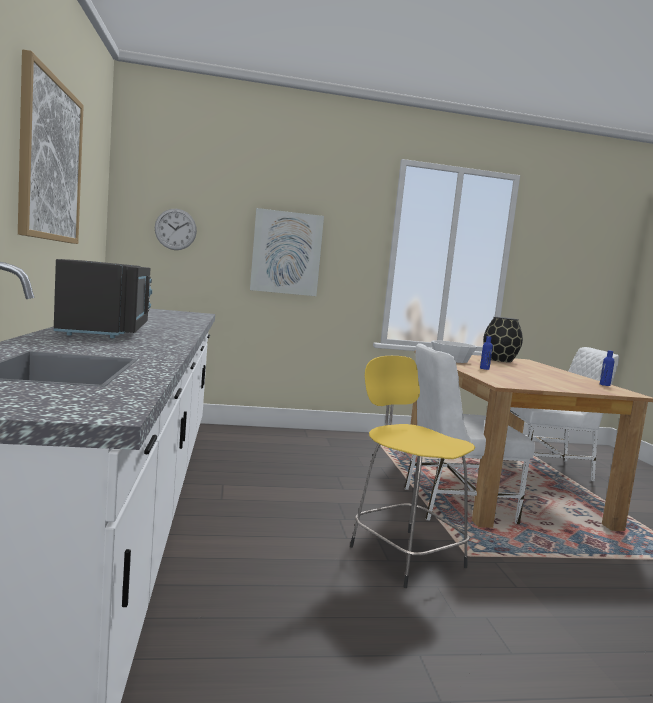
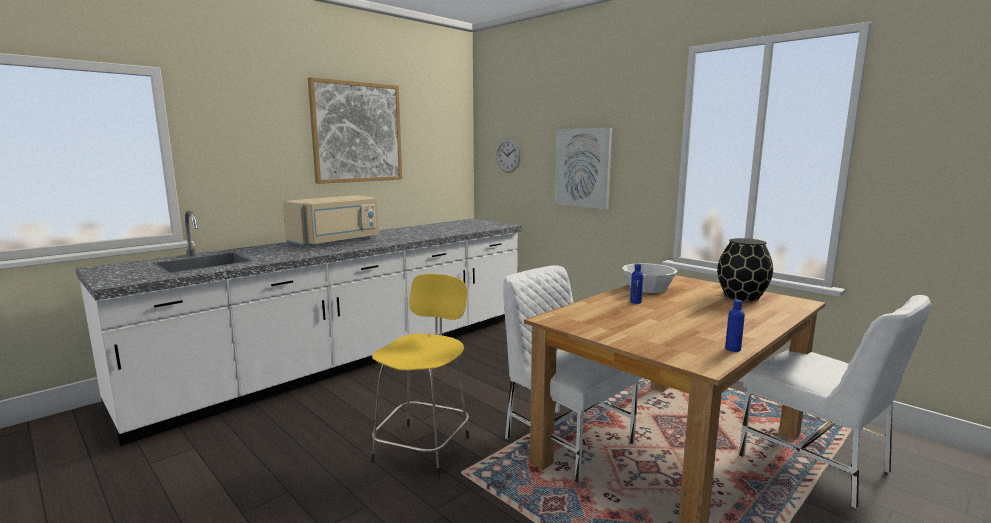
camera: 55 degrees right, 5 degrees up
(107, 331) = (337, 241): black microwave -> beige microwave

